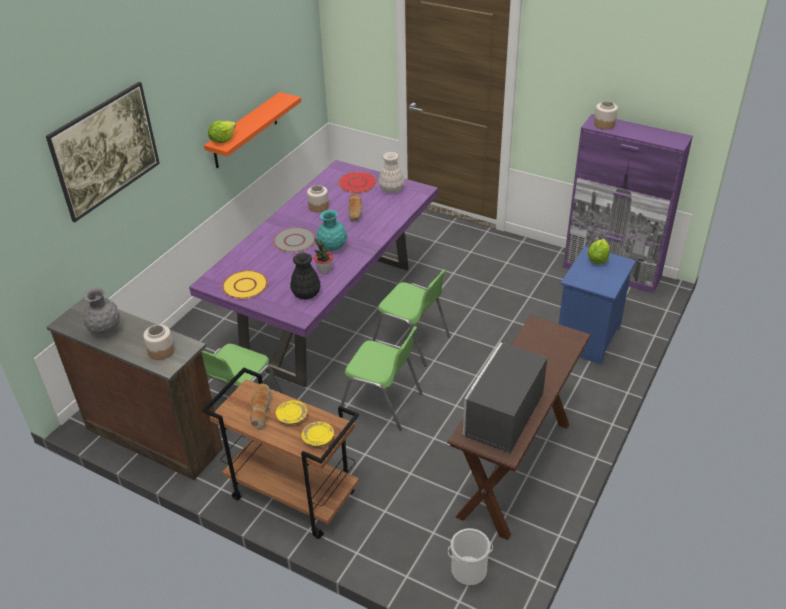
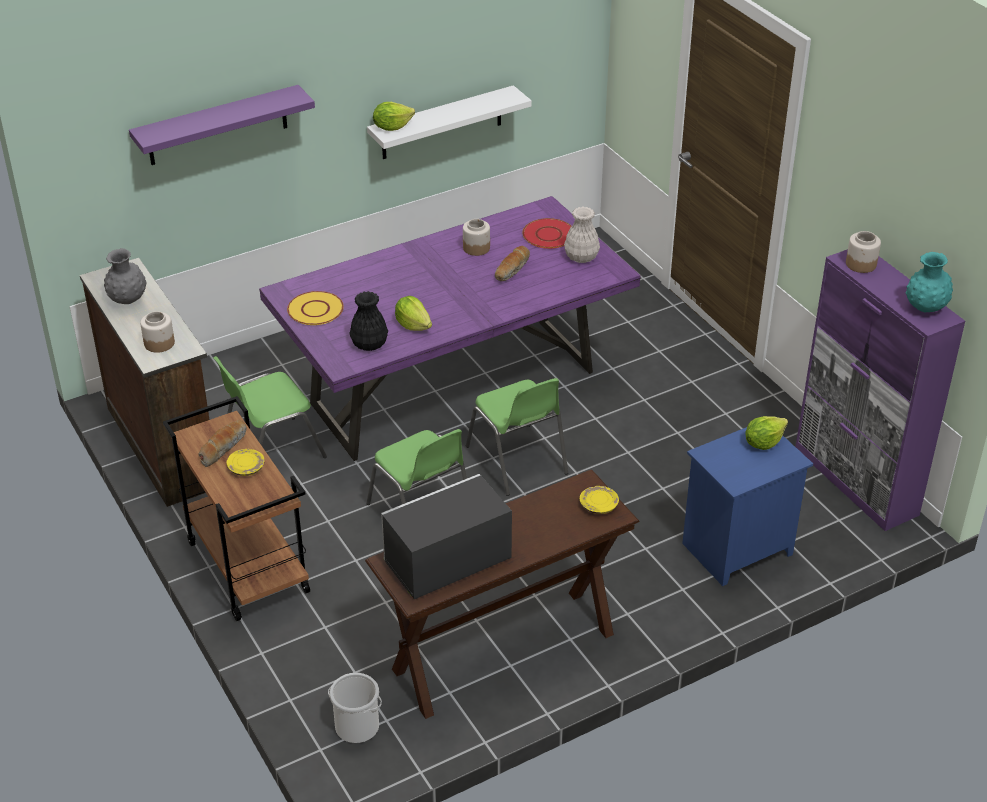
camera: 30 degrees right, 0 degrees up
(111, 171) = (217, 126): picture -> purple shelf
(245, 131) = (442, 123): orange shelf -> white shelf
(295, 241) = (413, 279): grey plate -> none
(318, 438) = (251, 500): yellow plate -> yellow plate (598, 505)
(324, 270) = (413, 325): potted plant -> lettuce
(332, 248) = (445, 303): turquoise vase -> turquoise vase (925, 308)

